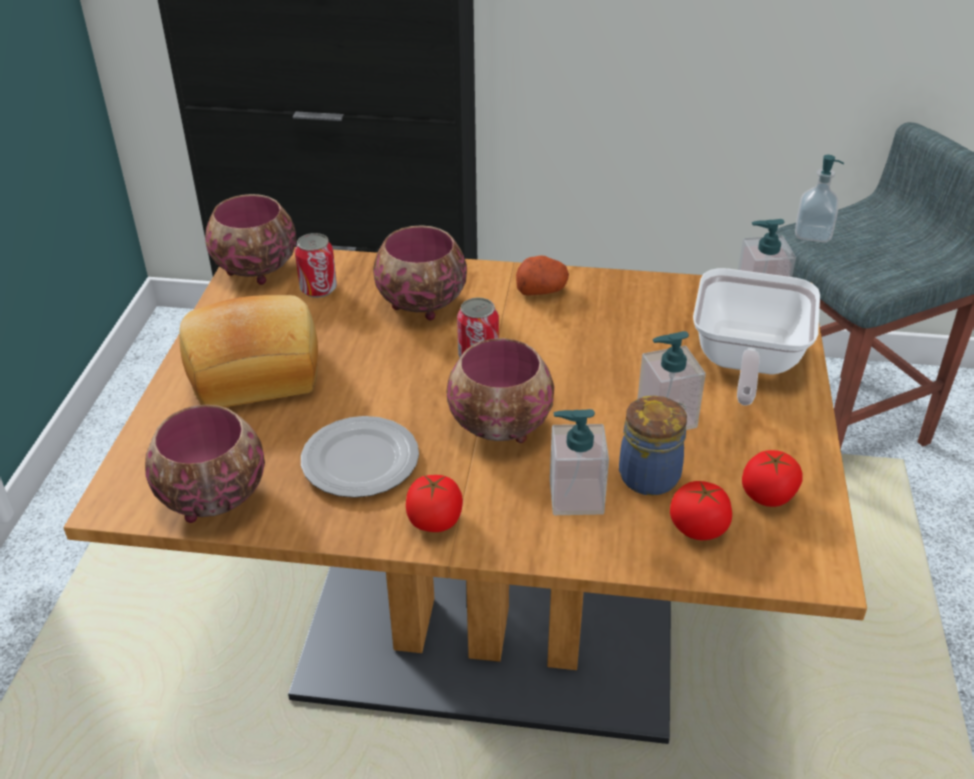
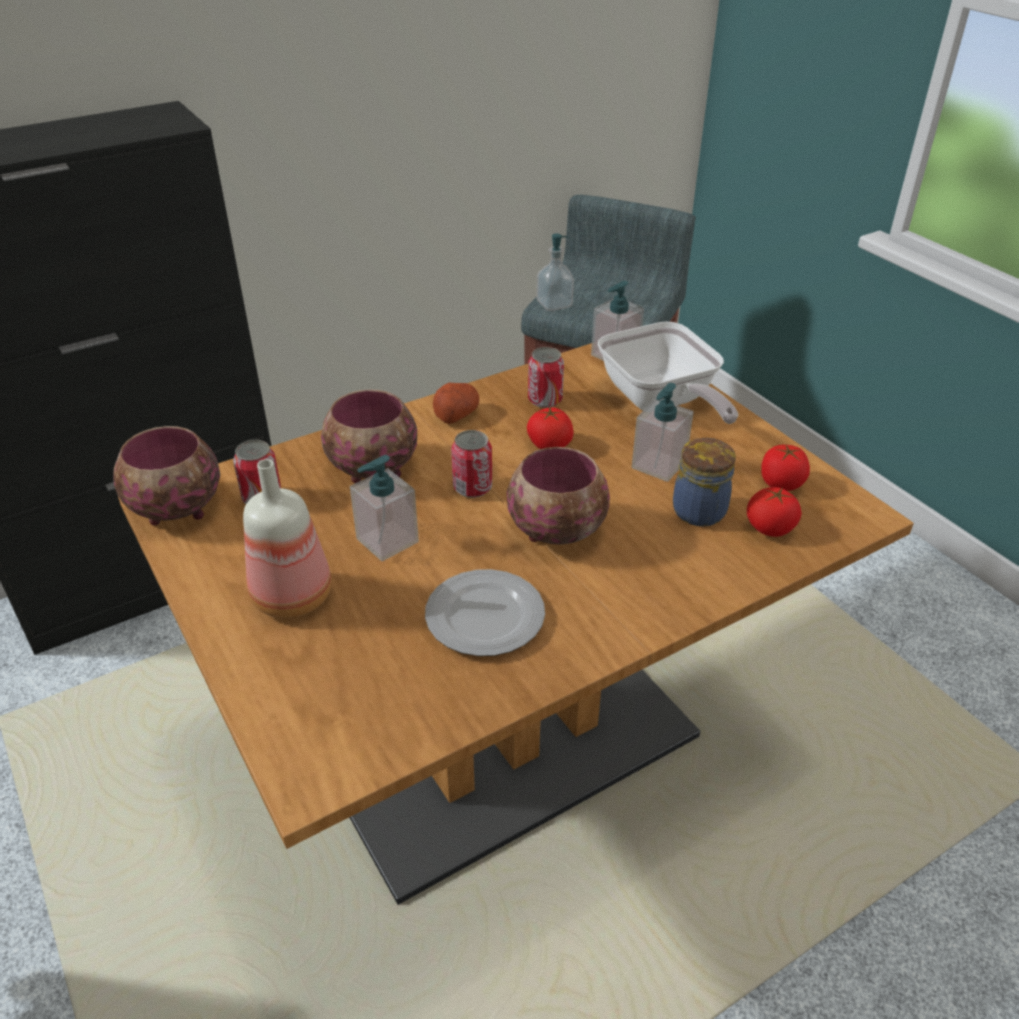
camera: 40 degrees left, 0 degrees up
(211, 497) = (395, 721): bowl -> none
(254, 370) = (292, 595): bread -> bottle
(435, 521) = (600, 627): tomato -> tomato (549, 445)
(575, 497) = (671, 552): soap dispenser -> soap dispenser (387, 540)
(636, 311) = (545, 400): none -> can

